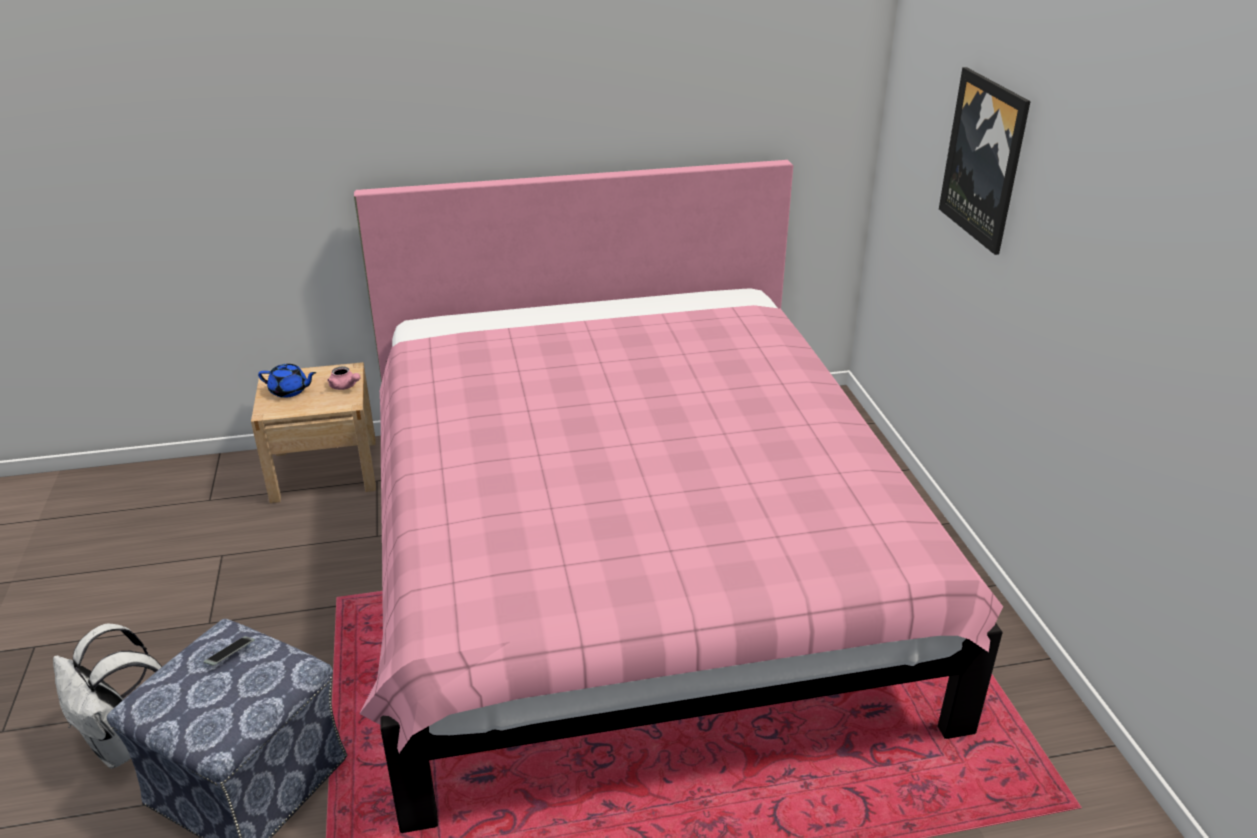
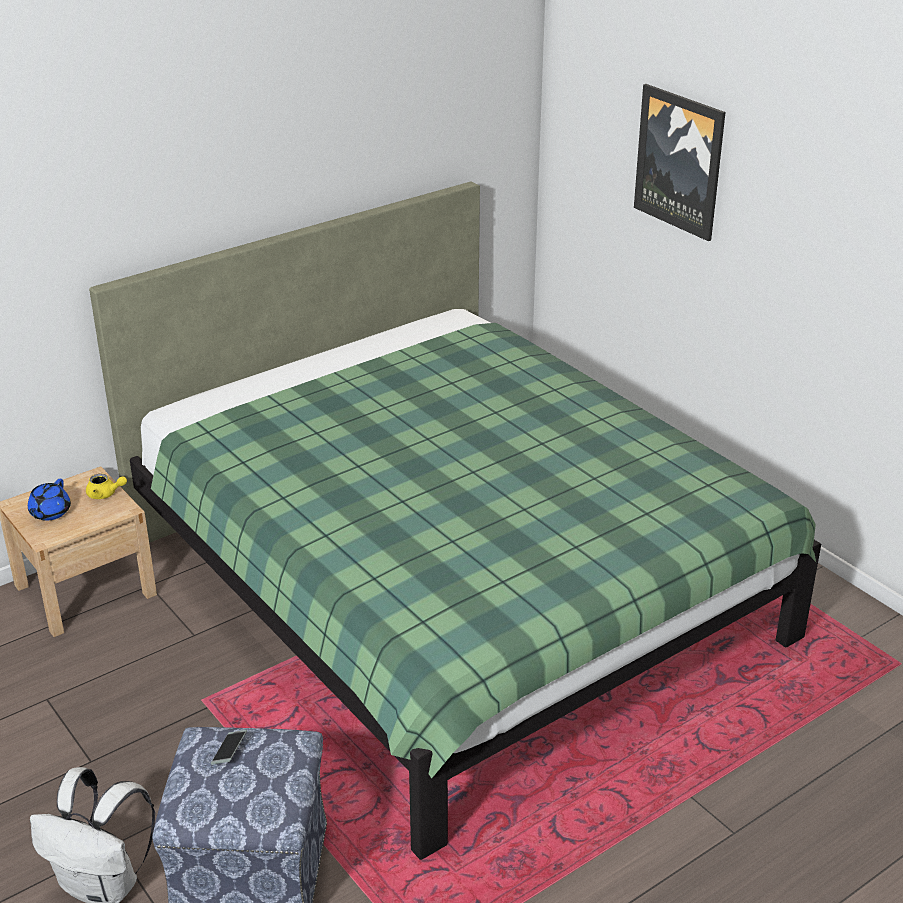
camera: 25 degrees left, 0 degrees up
(290, 391) = (49, 513): blue teapot -> blue teapot turned 120 degrees clockwise
(345, 386) = (105, 494): pink teapot -> yellow teapot
(629, 563) = (451, 590): pink bed -> green bed

